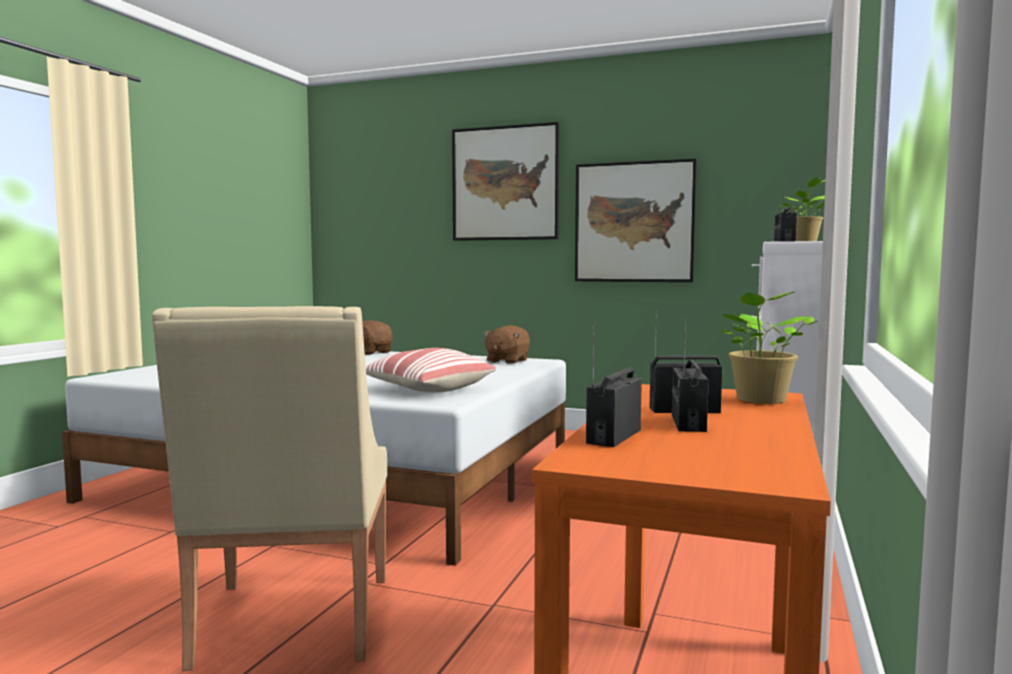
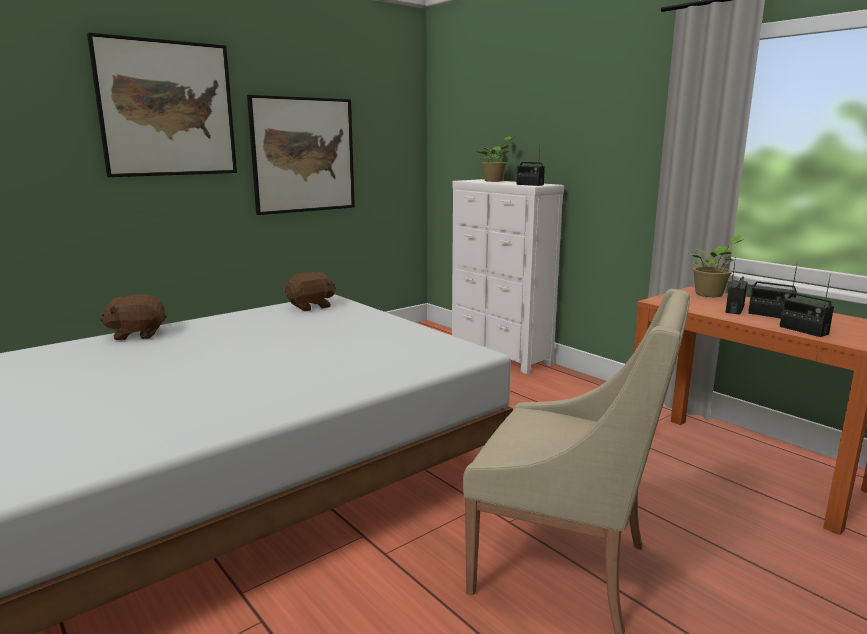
camera: 60 degrees left, 10 degrees up
(426, 389) = (410, 349): pillow -> none
(506, 361) = (311, 306): brown plush toy -> brown plush toy turned 90 degrees counterclockwise

